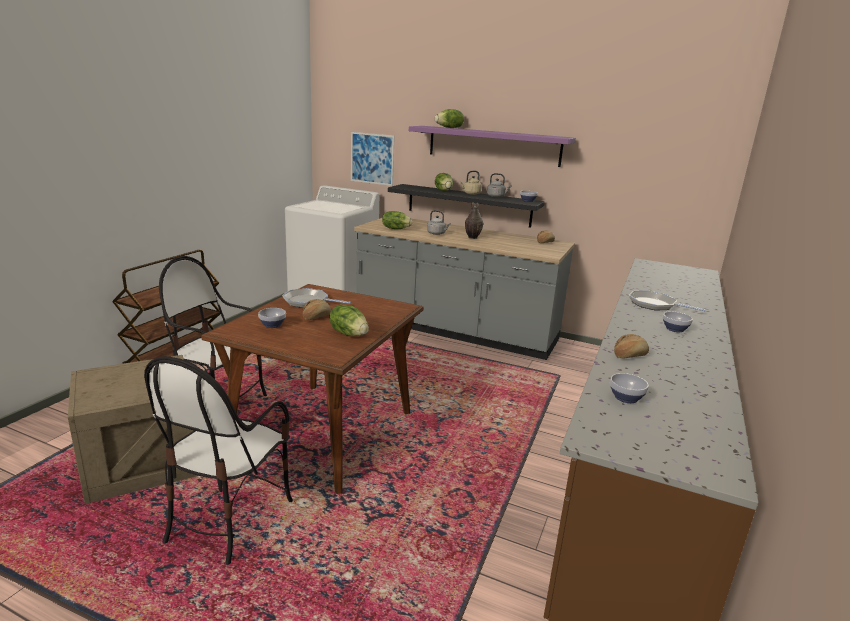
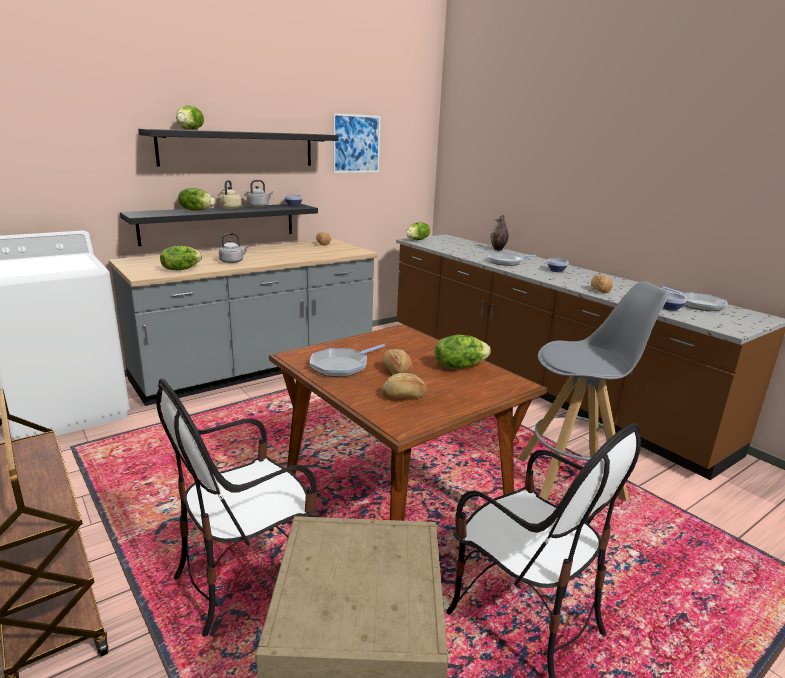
camera: 60 degrees left, 0 degrees up
(273, 325) = (404, 397): bowl -> bread
(372, 158) = (58, 182): picture -> picture (356, 144)
(447, 519) = (571, 479): none -> grey stool
(472, 237) = (270, 256): vase -> vase (498, 250)
(493, 145) = (238, 148): purple shelf -> black shelf
(653, 264) = (417, 240): none -> lettuce
(689, 419) = (697, 304): none -> frying pan

